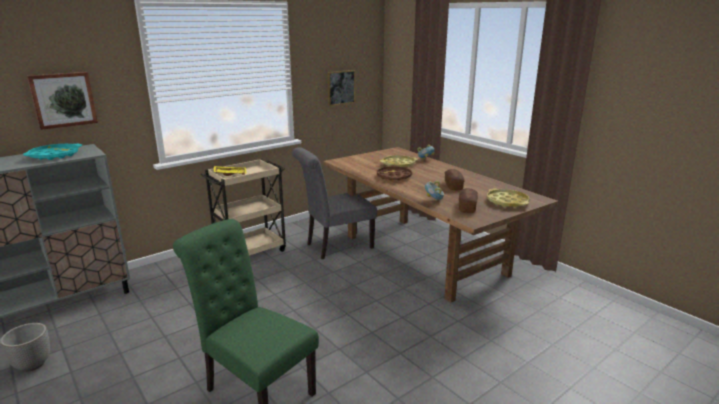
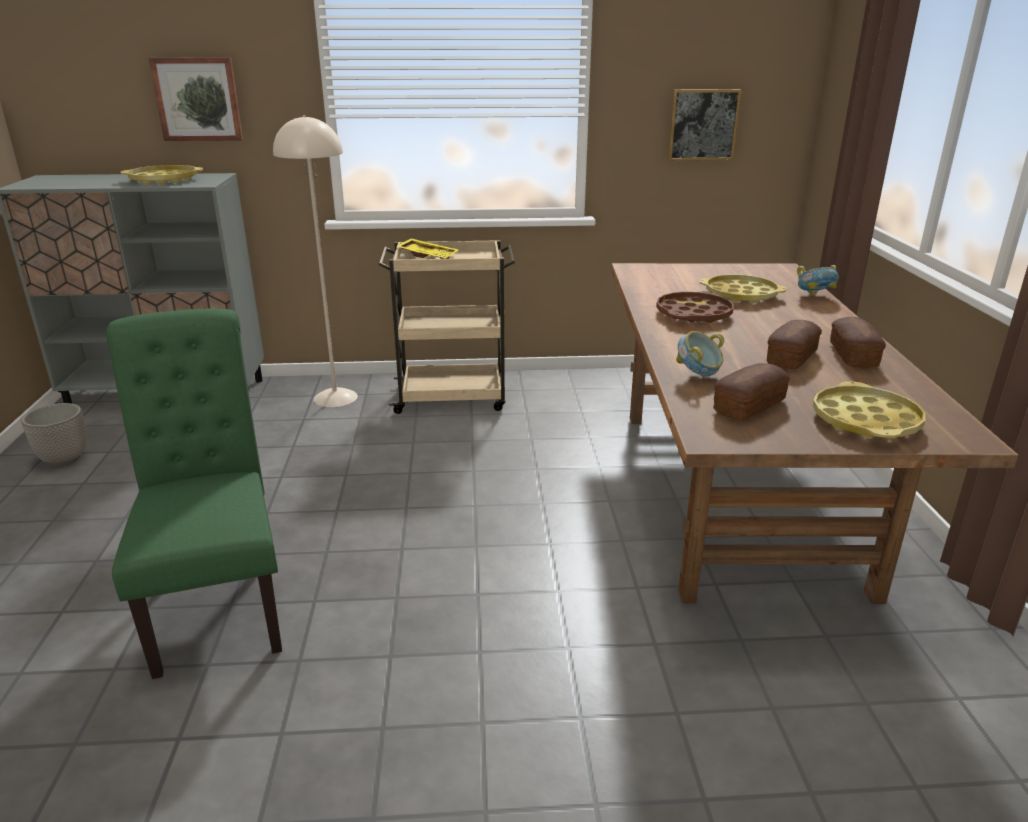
camera: 35 degrees right, 5 degrees up
(55, 155) = (164, 180): turquoise tray -> yellow tray
(182, 271) = (336, 397): none -> beige floor lamp
(335, 246) = (589, 428): grey chair -> none
(471, 180) = (853, 355): none -> bread

